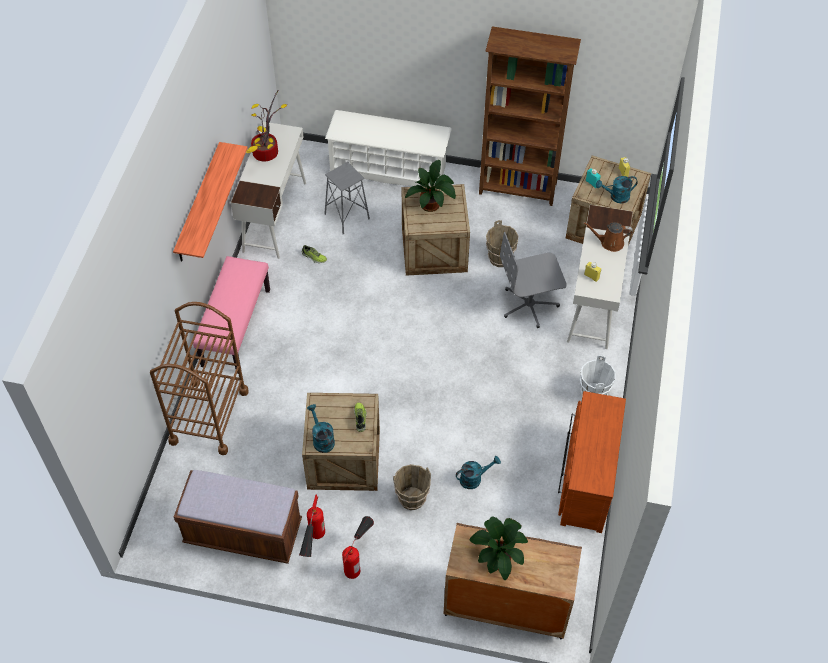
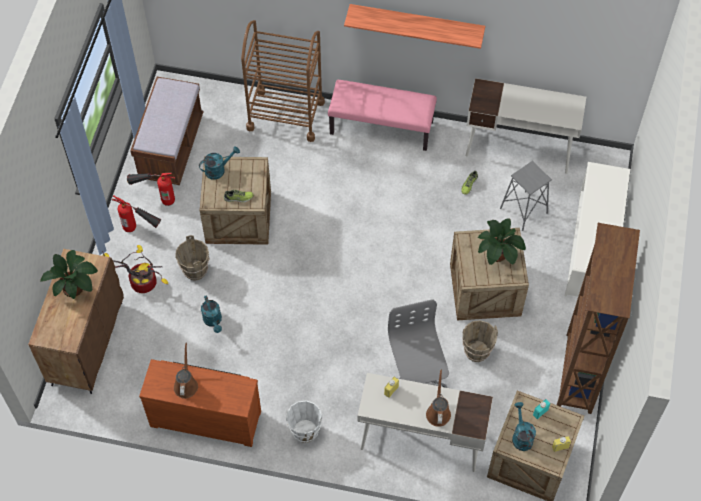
camera: 90 degrees right, 5 degrees up
(266, 154) = (540, 102): potted plant -> potted plant (141, 283)
(595, 453) = (186, 384): none -> brown watering can

